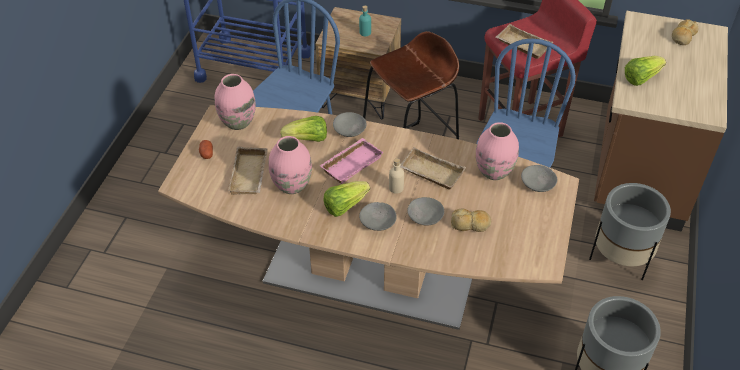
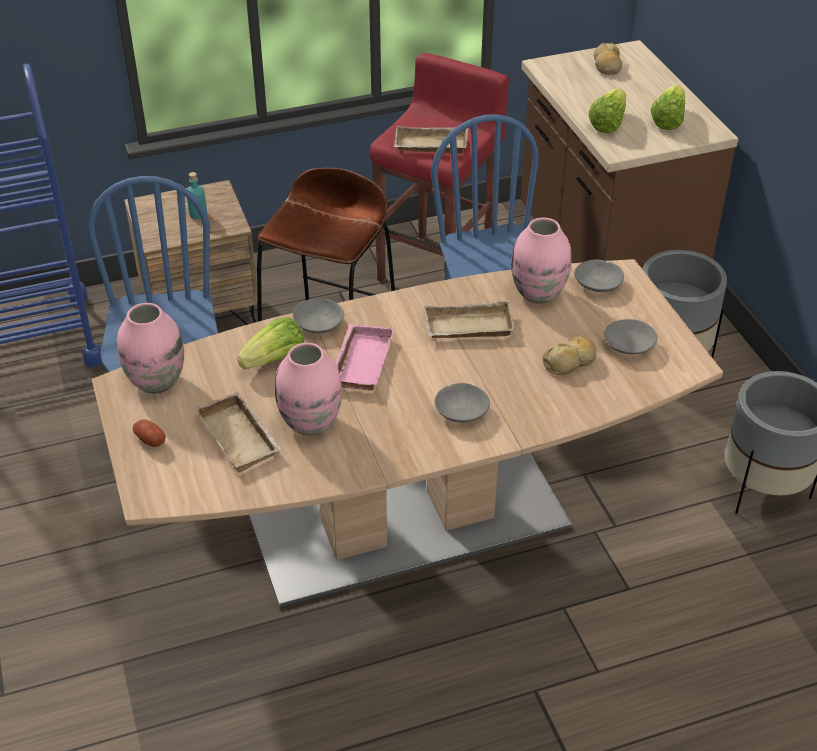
camera: 35 degrees left, 5 degrees down
(345, 205) = (402, 413): lettuce -> lettuce (668, 120)
(396, 188) = (444, 363): beige bottle -> none
(425, 216) = (510, 378): grey bowl -> grey bowl (628, 345)

